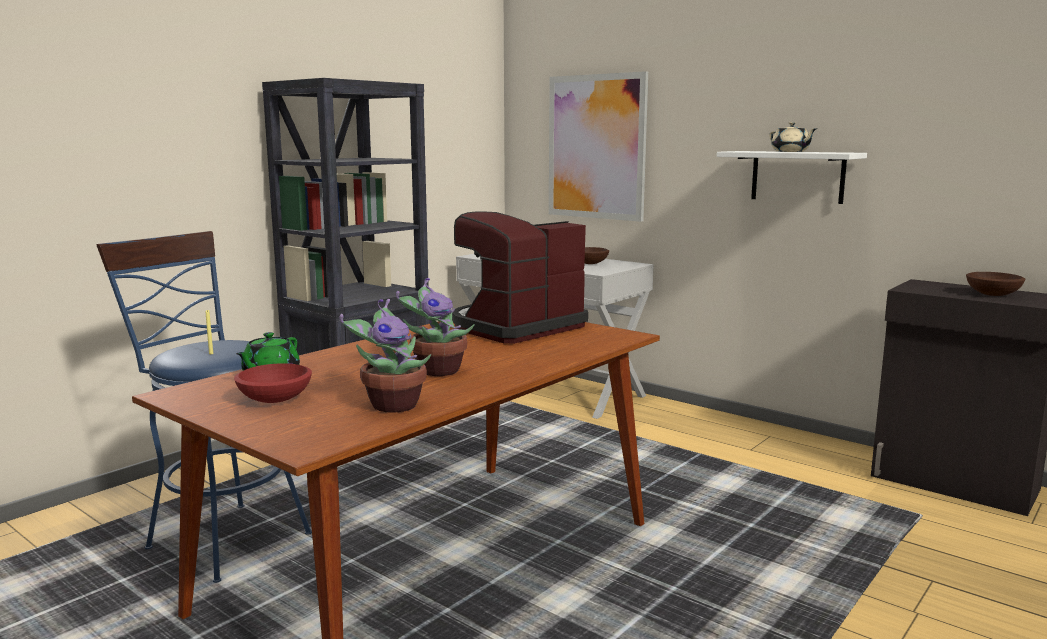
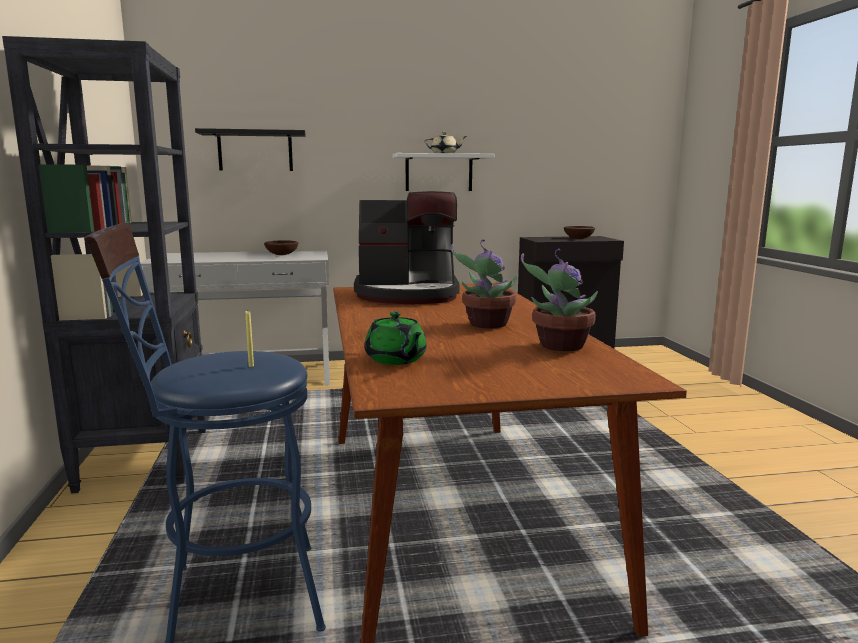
camera: 50 degrees left, 0 degrees up
(274, 399) = (480, 369): red bowl -> none
(515, 327) = (408, 295): coffee machine -> coffee machine turned 90 degrees counterclockwise
(596, 147) = (255, 151): picture -> black shelf

